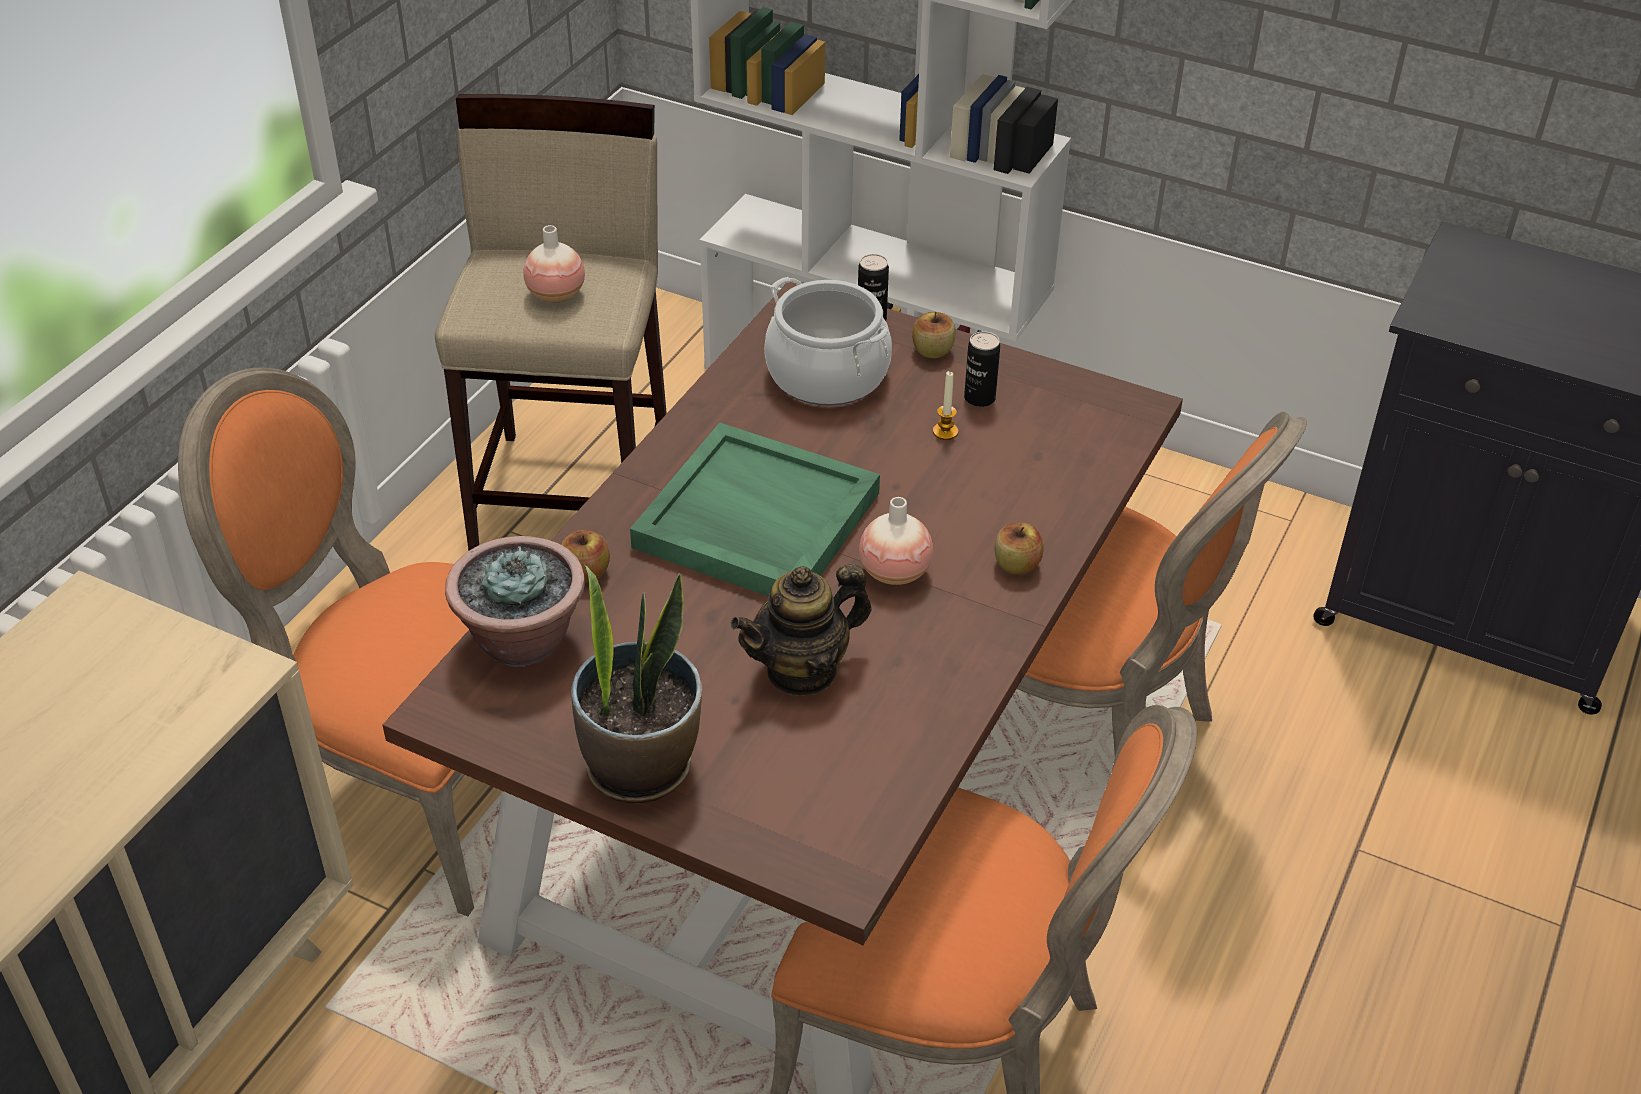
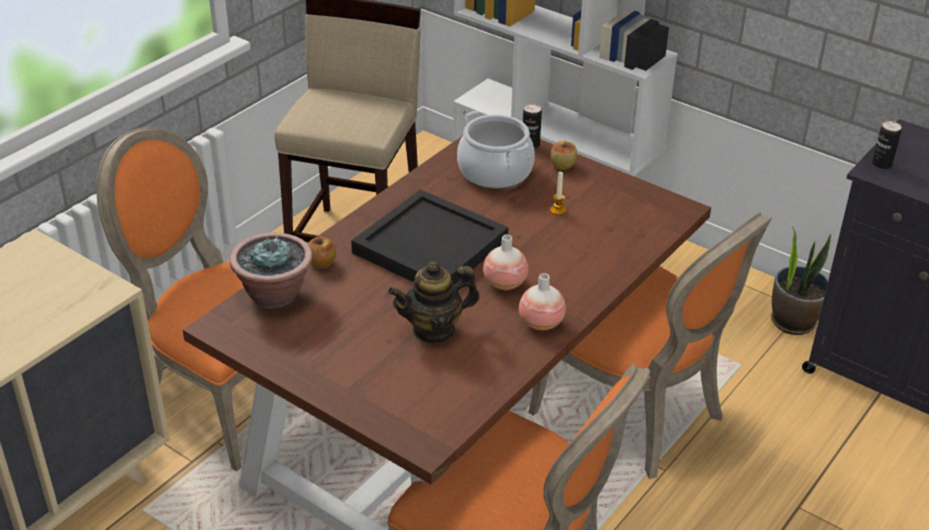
camera: 10 degrees right, 5 degrees down
(556, 294) = (349, 115): vase -> vase (541, 323)
(640, 765) = (324, 369): potted plant -> potted plant (793, 321)
(754, 521) = (428, 246): green tray -> black tray
(979, 398) = (584, 194): can -> can (881, 164)
(1017, 565) = (580, 288): apple -> none

